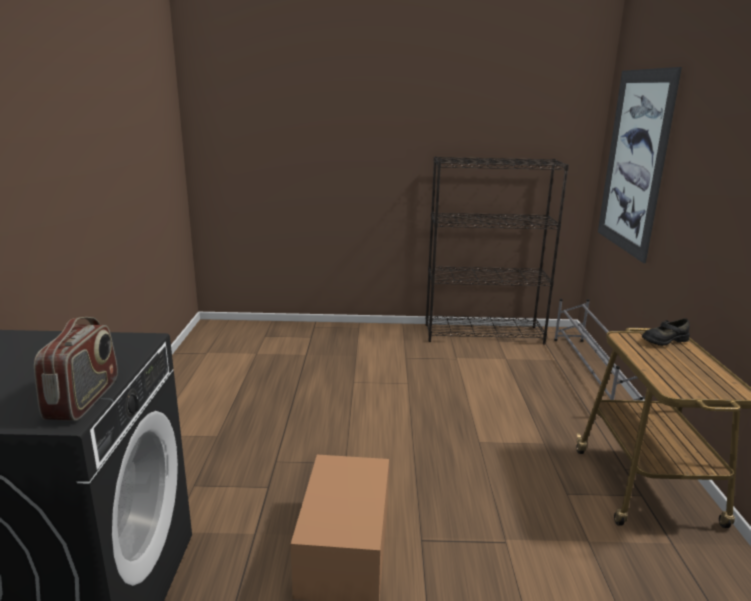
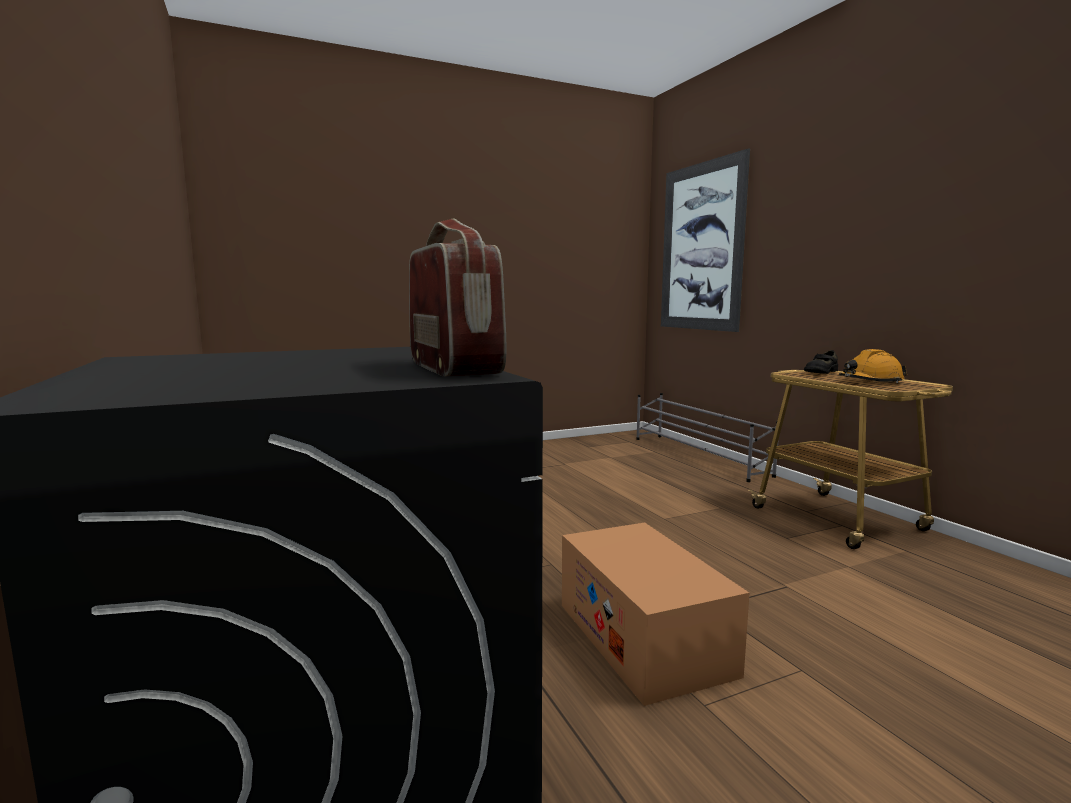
camera: 25 degrees left, 10 degrees down
(484, 334) = (569, 444): black bookcase -> none
(683, 370) = (870, 382): none -> orange hard hat

